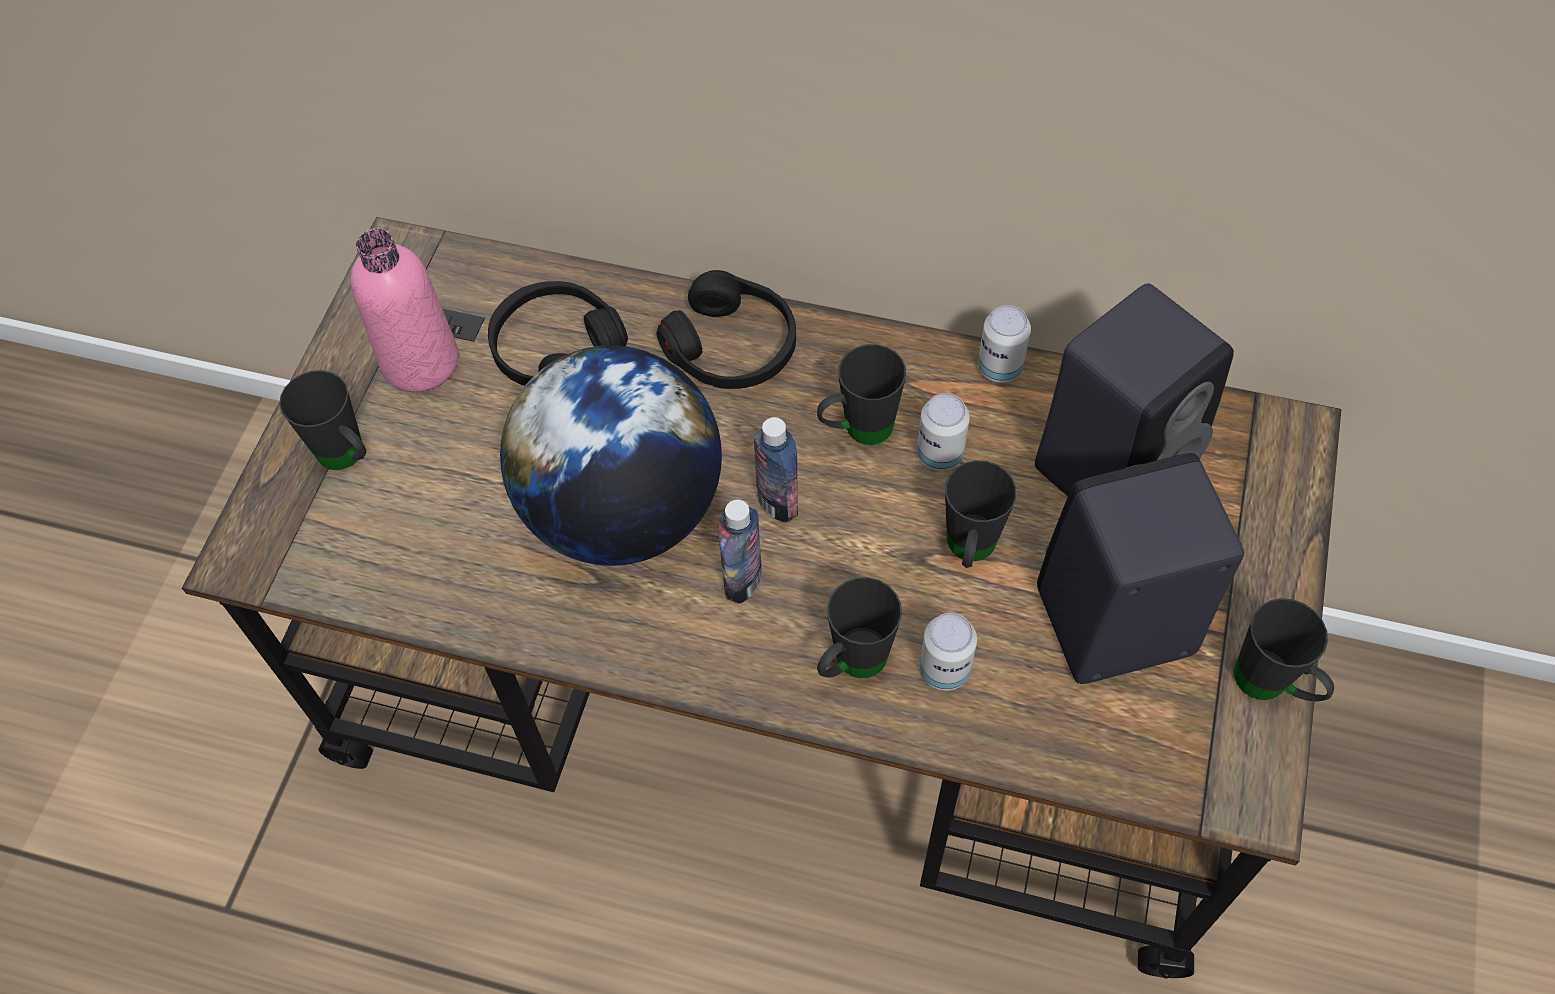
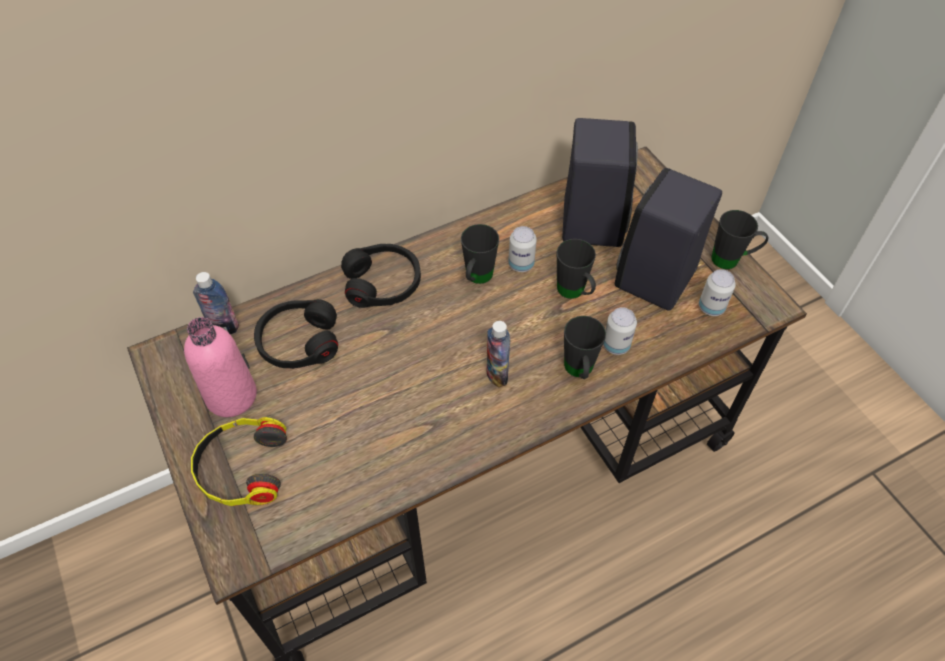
camera: 45 degrees left, 5 degrees down
(348, 458) = (242, 468): black mug -> headphones
(624, 511) = (411, 386): globe -> none
(777, 502) = (475, 332): bottle -> bottle (224, 327)
(999, 368) = (507, 214): can -> can (711, 307)

